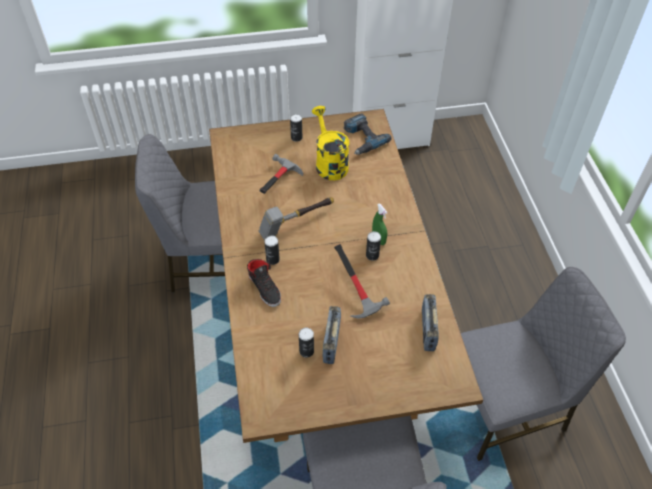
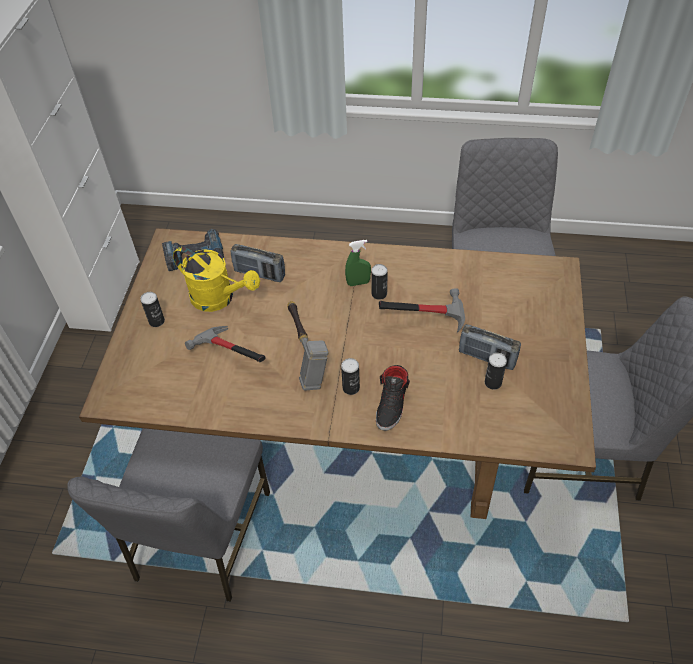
camera: 70 degrees left, 0 degrees up
(265, 288) = (392, 404): black shoe -> black shoe turned 120 degrees clockwise
(329, 163) = (219, 298): yellow watering can -> yellow watering can turned 150 degrees counterclockwise
(427, 330) = (491, 275): radio -> radio (259, 274)

